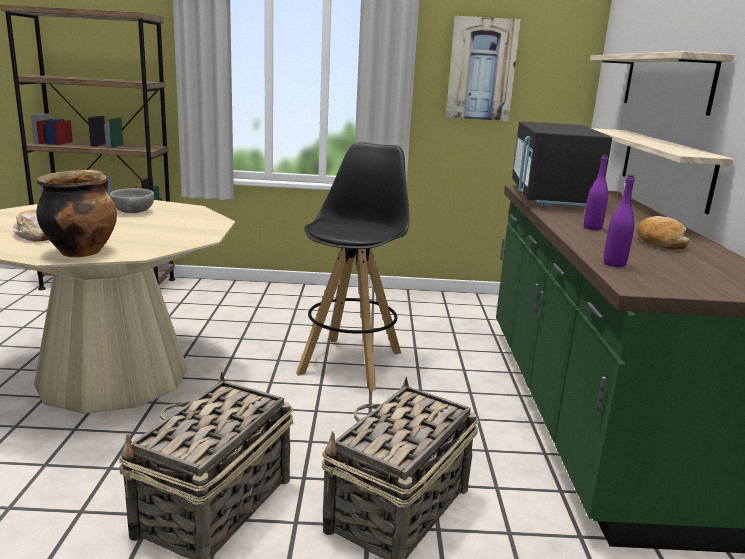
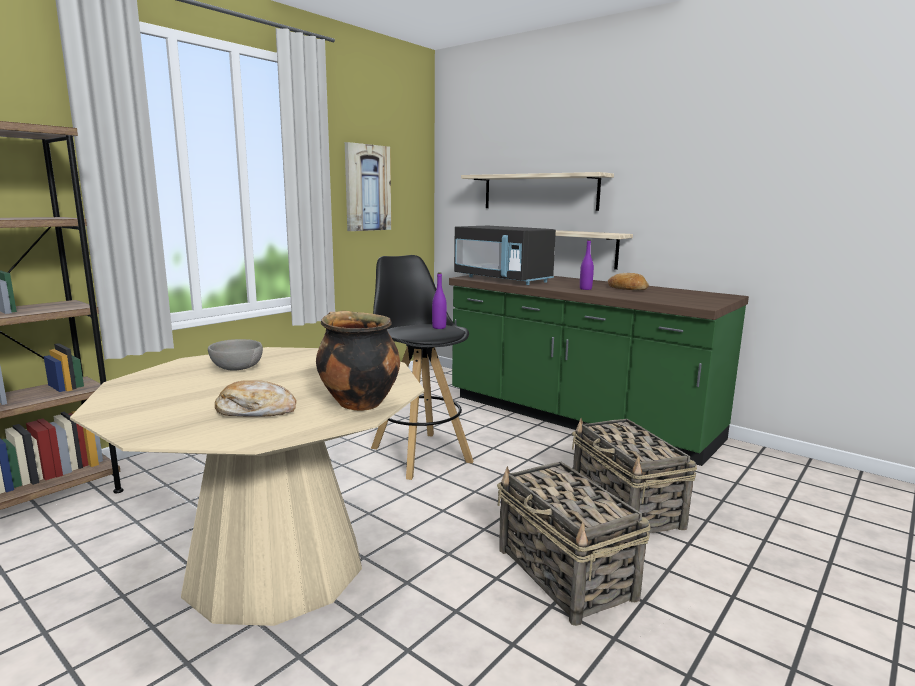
camera: 50 degrees left, 5 degrees down
(614, 264) = (662, 300): purple bottle -> purple bottle (439, 327)

